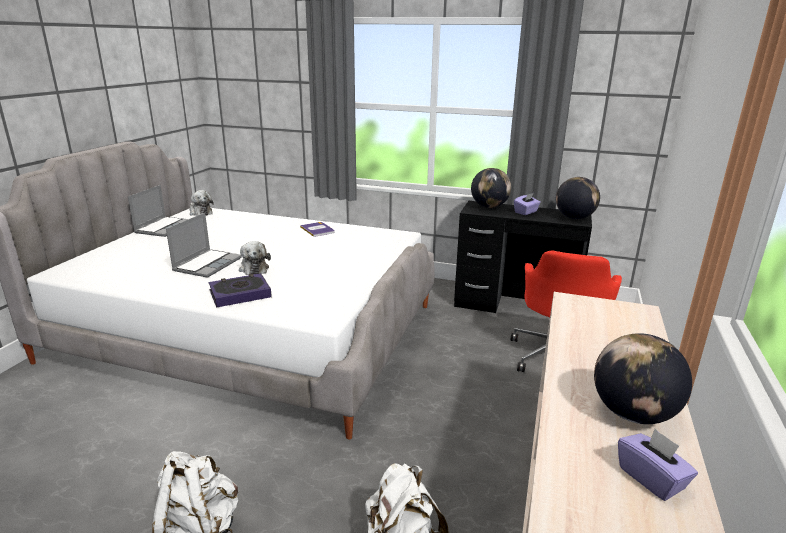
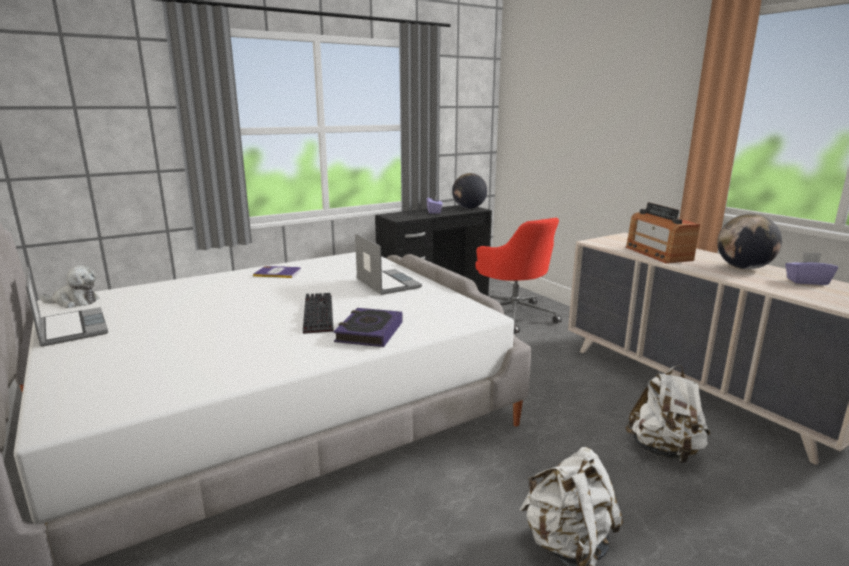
camera: 50 degrees left, 5 degrees down
(207, 264) = (257, 330): laptop -> laptop (386, 283)
(254, 268) = (316, 314): plush toy -> keyboard
(489, 207) = (403, 214): globe -> none
(590, 344) = (658, 253): none -> radio

